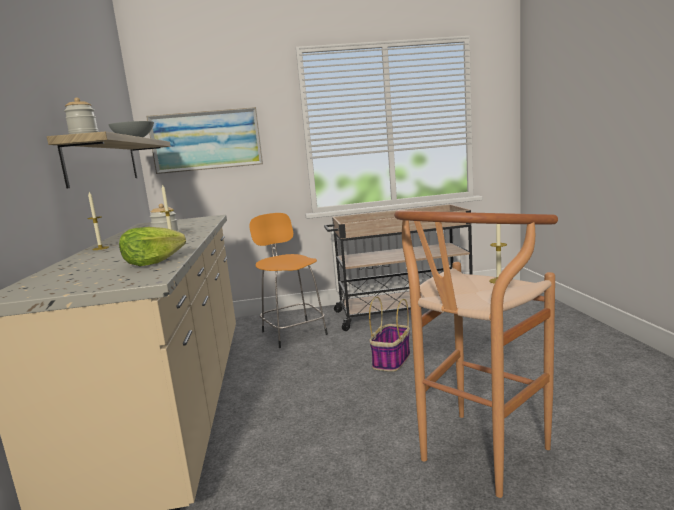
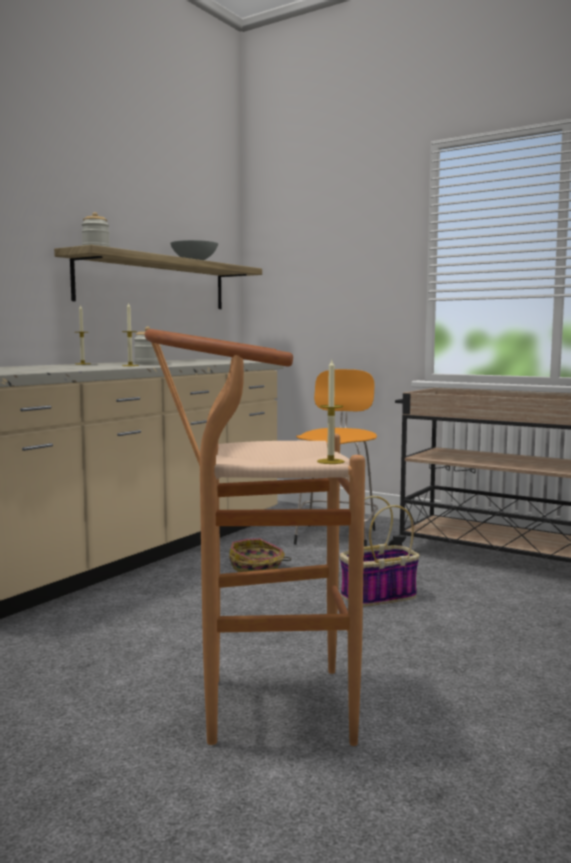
camera: 40 degrees right, 5 degrees down
(153, 262) = (44, 370): lettuce -> none
(206, 140) = (309, 270): picture -> none
(289, 373) = (257, 567): none -> basket

